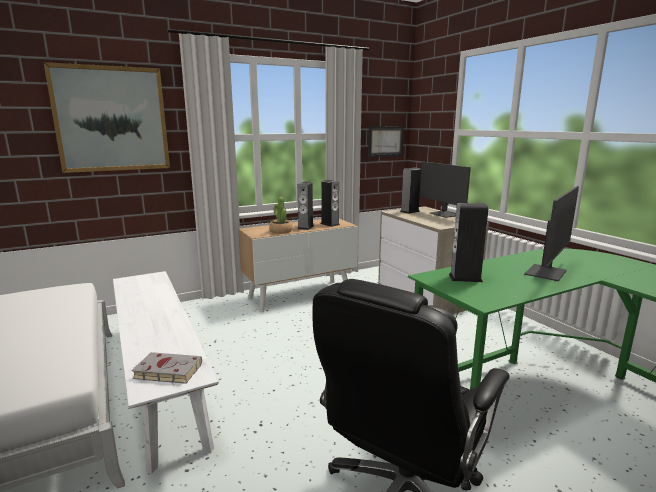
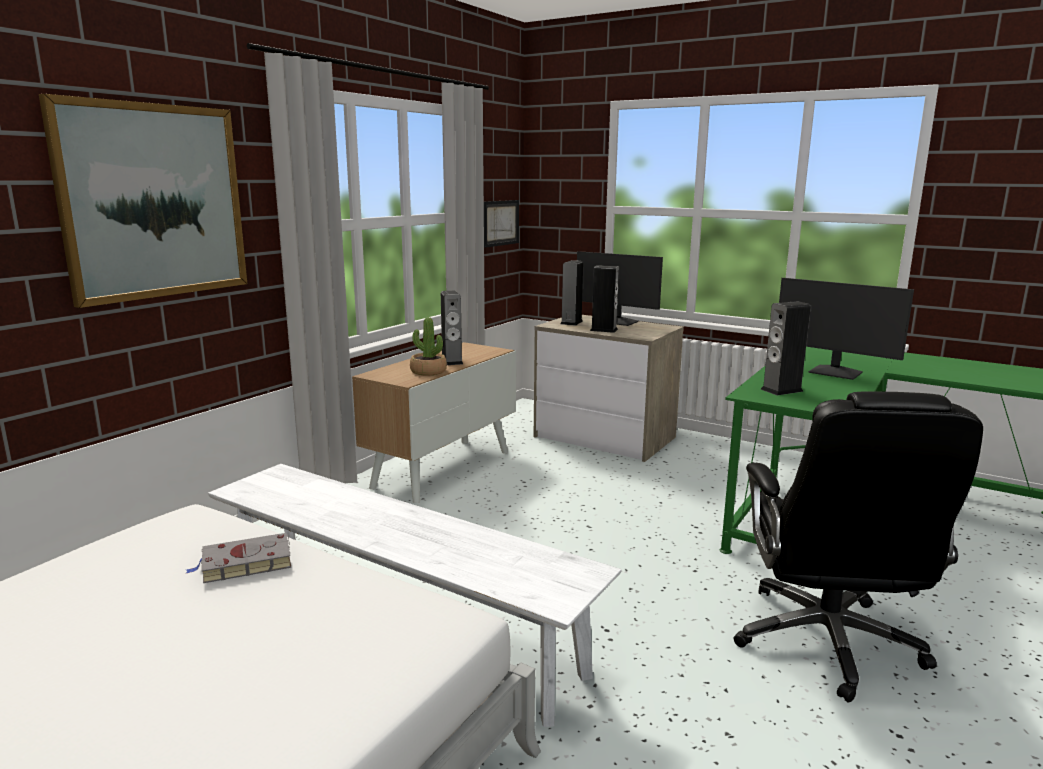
camera: 30 degrees left, 0 degrees up
(166, 371) = (542, 578): grey book -> grey book (244, 563)
(330, 224) = (476, 352): speaker -> speaker (604, 330)
(547, 272) = (835, 373): monitor -> monitor turned 120 degrees clockwise

